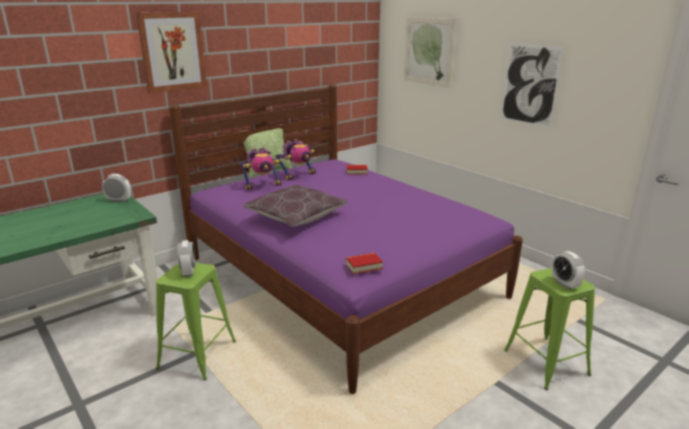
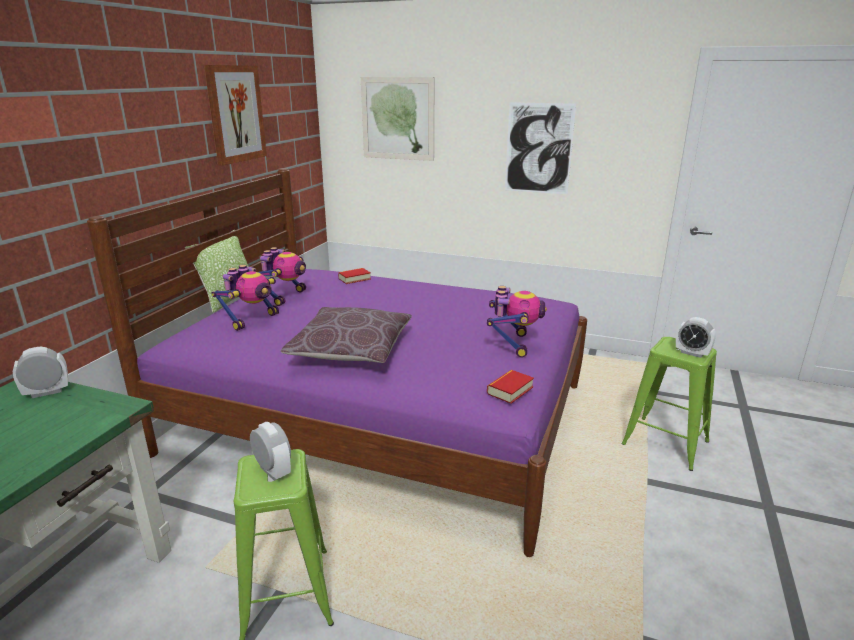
camera: 30 degrees left, 0 degrees up
(172, 52) = (78, 129): picture -> picture (235, 114)
(408, 238) = (513, 344): none -> toy robot

